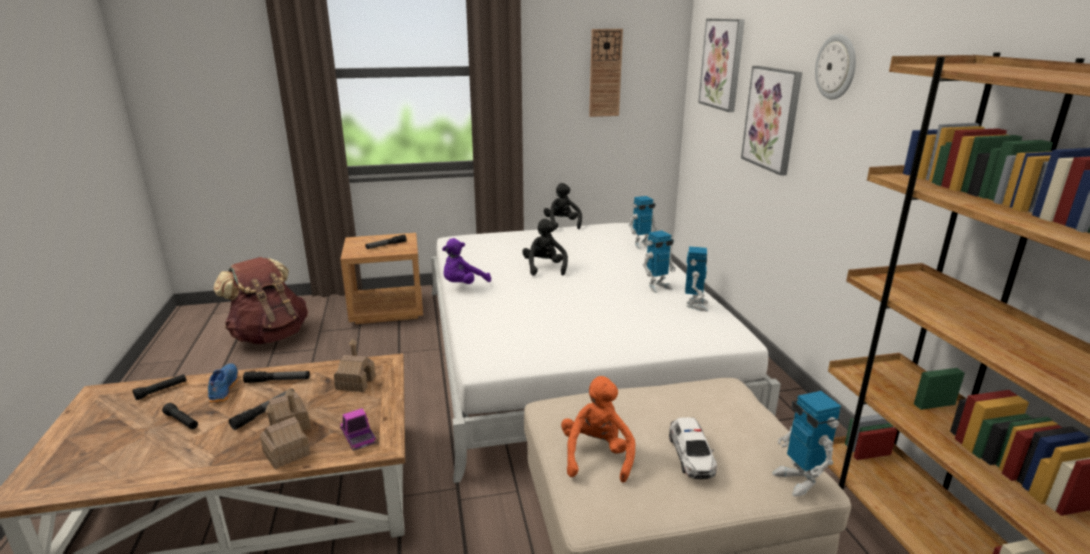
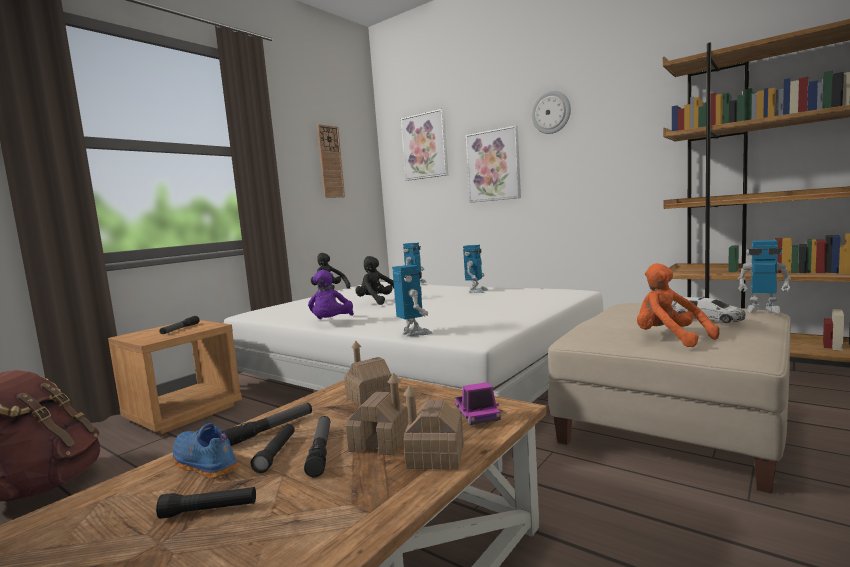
camera: 40 degrees left, 15 degrees down
(161, 390) = (84, 511): black flashlight -> black flashlight (276, 454)
(358, 438) = (477, 416): toy truck -> toy truck turned 120 degrees counterclockwise
(695, 305) = (520, 290): toy robot -> toy robot (414, 333)

